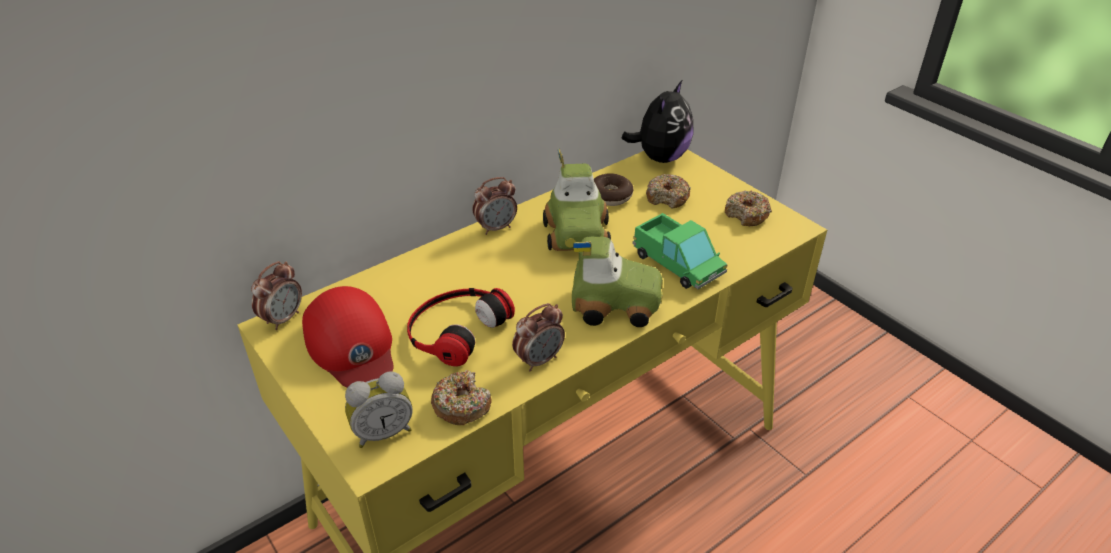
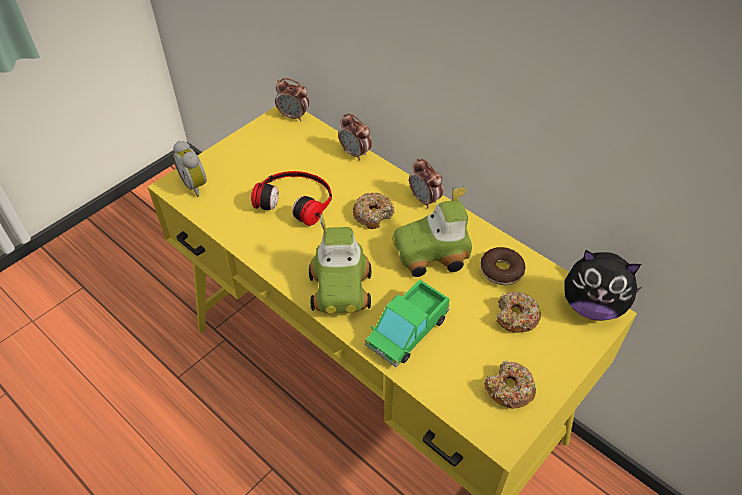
camera: 80 degrees right, 10 degrees up
(351, 345) = (273, 152): red cap -> none
(461, 405) = (221, 217): donut -> donut (373, 214)
(539, 360) = (268, 250): alarm clock -> alarm clock (355, 153)

